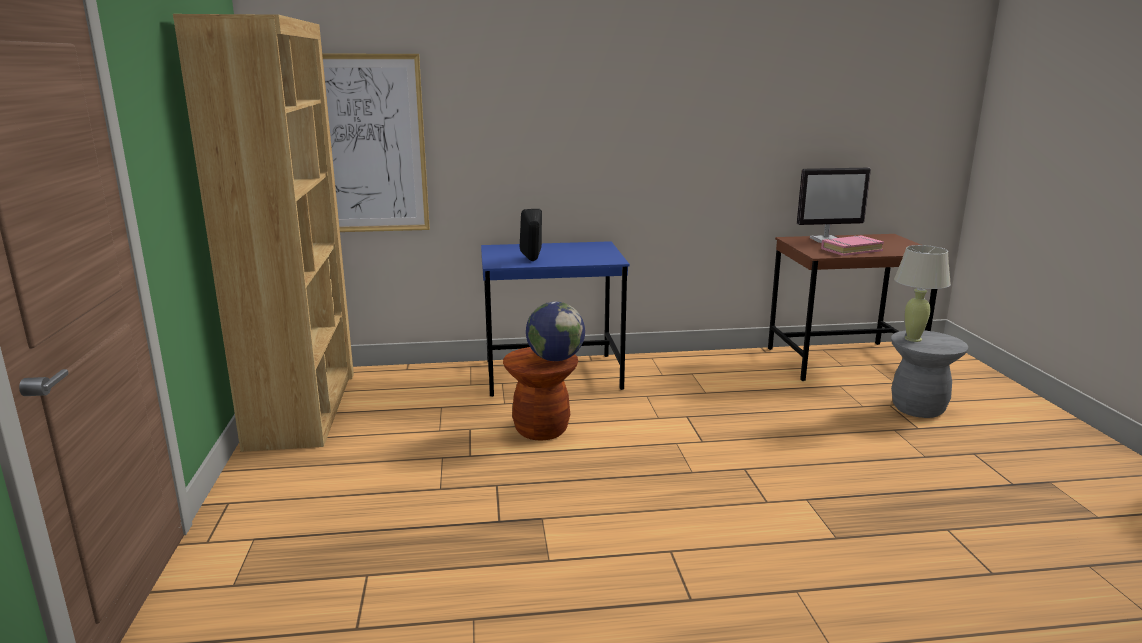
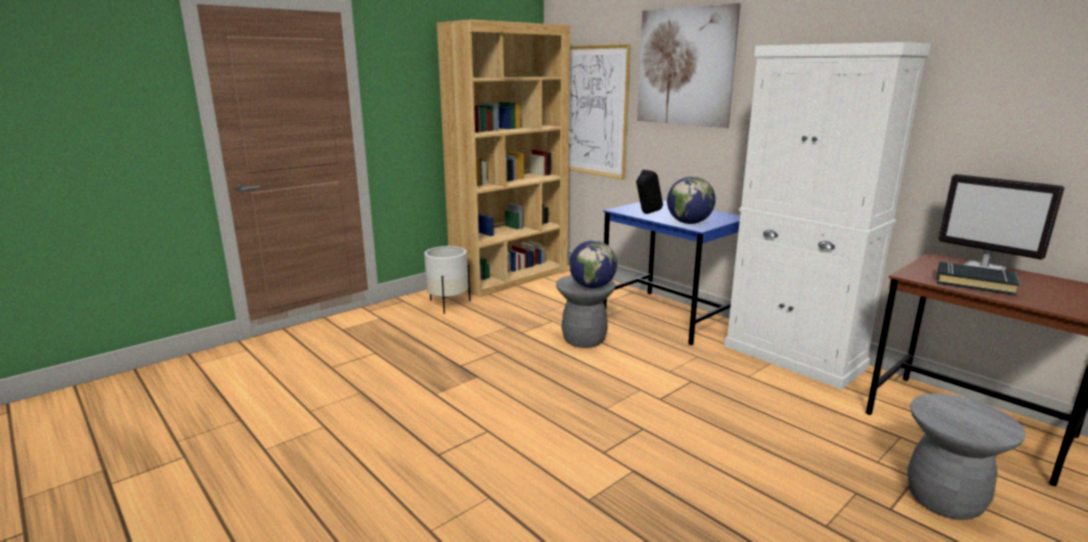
camera: 55 degrees right, 0 degrees up
(307, 474) = (448, 304): none -> white planter
(507, 83) = (685, 67): none -> picture
(541, 430) = (584, 340): brown stool -> grey stool
(593, 259) = (689, 223): none -> globe
(694, 364) = (793, 357): none -> white cabinet
(851, 250) = (974, 283): pink book -> black book
(913, 339) = (949, 406): beige table lamp -> none

